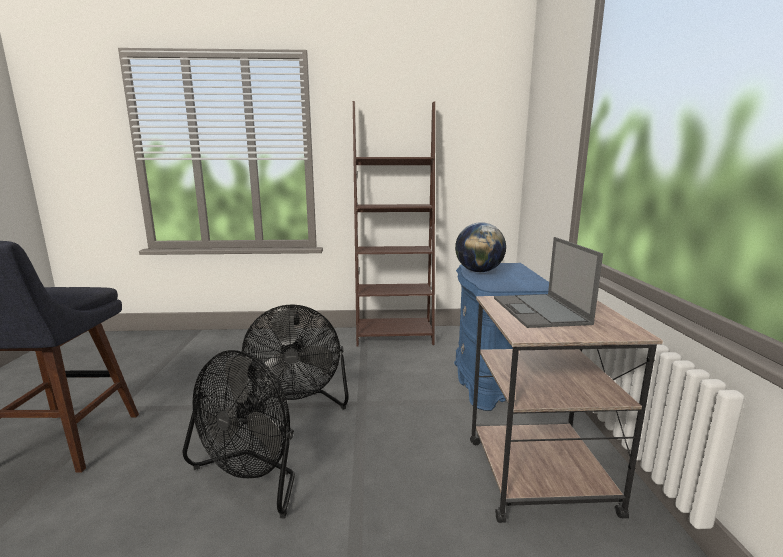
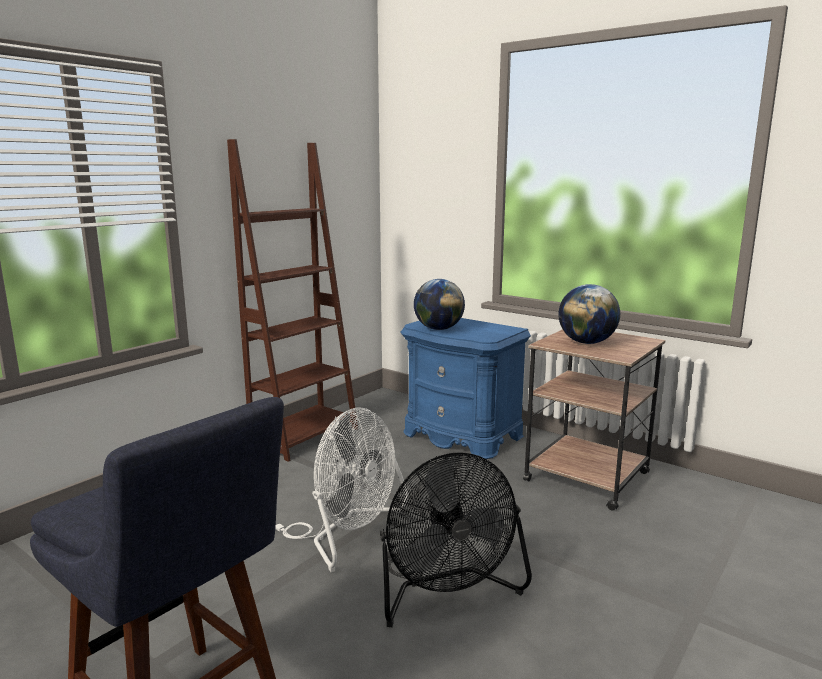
camera: 50 degrees left, 0 degrees up
(292, 402) = (345, 534): black fan -> white fan
(540, 311) = (586, 342): laptop -> globe

